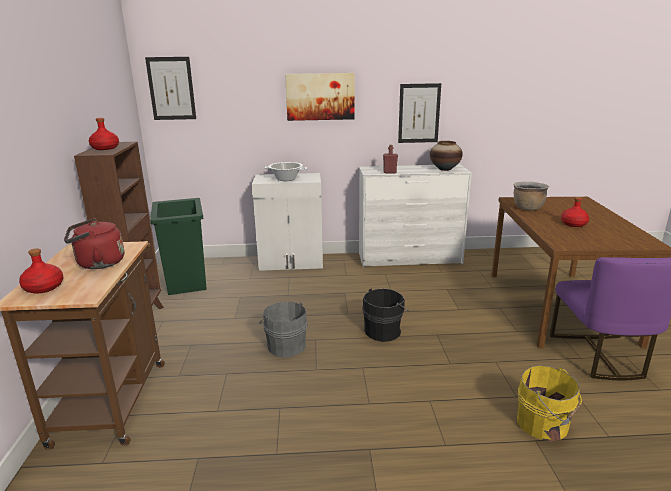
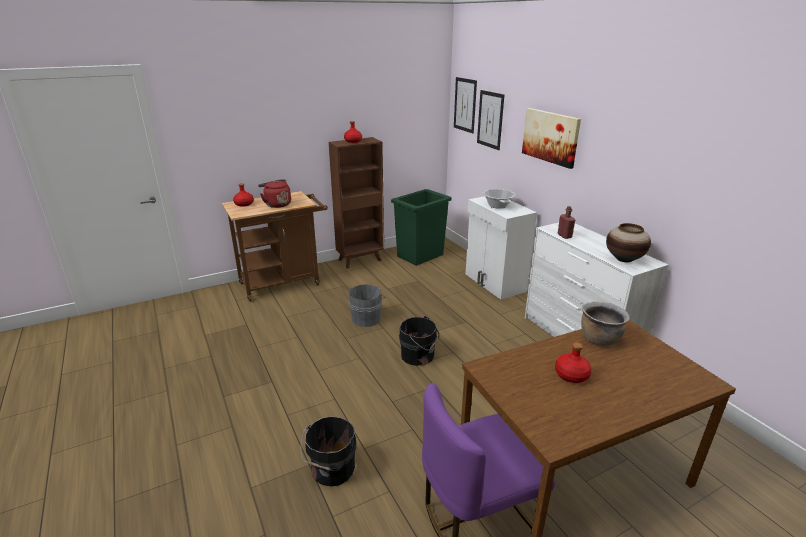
camera: 65 degrees right, 5 degrees up
(419, 113) = (634, 183): picture -> picture (490, 119)
(544, 425) = (331, 469): yellow bucket -> black bucket

